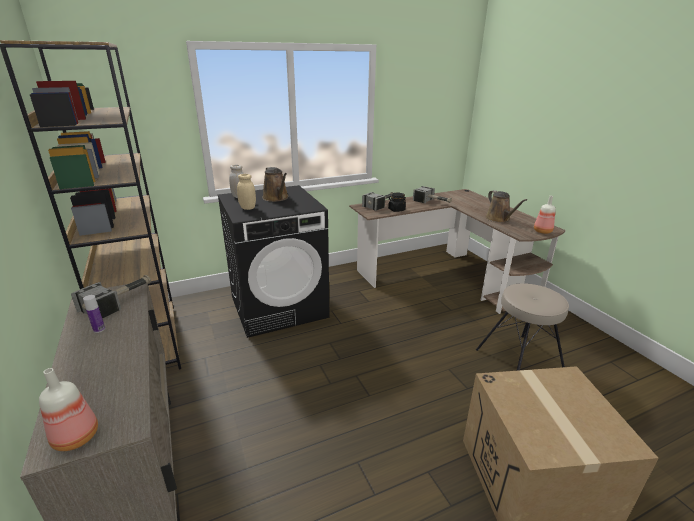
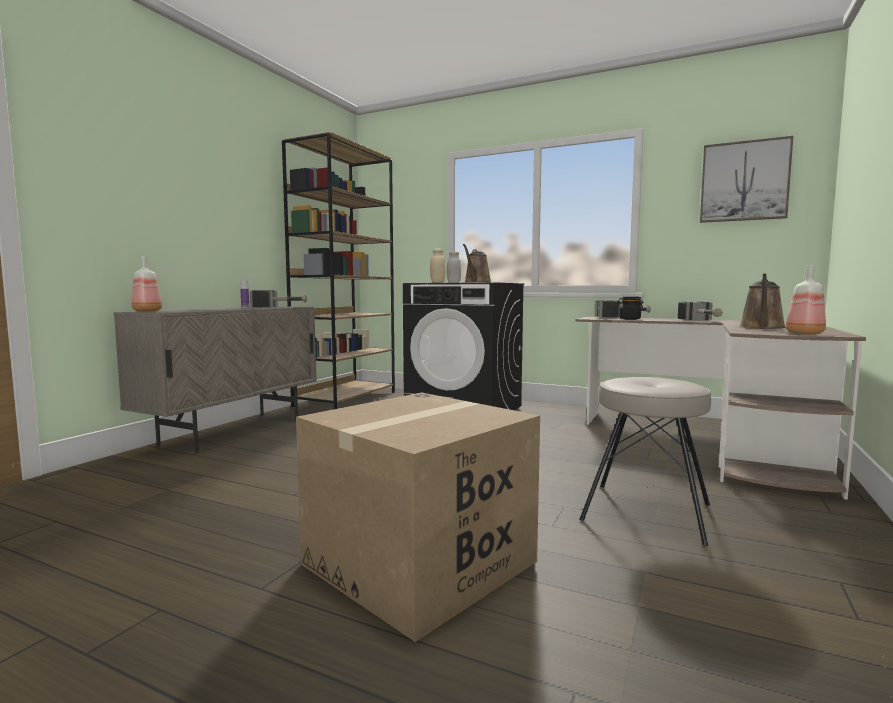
camera: 50 degrees right, 20 degrees down
(434, 95) = (744, 181): none -> picture

